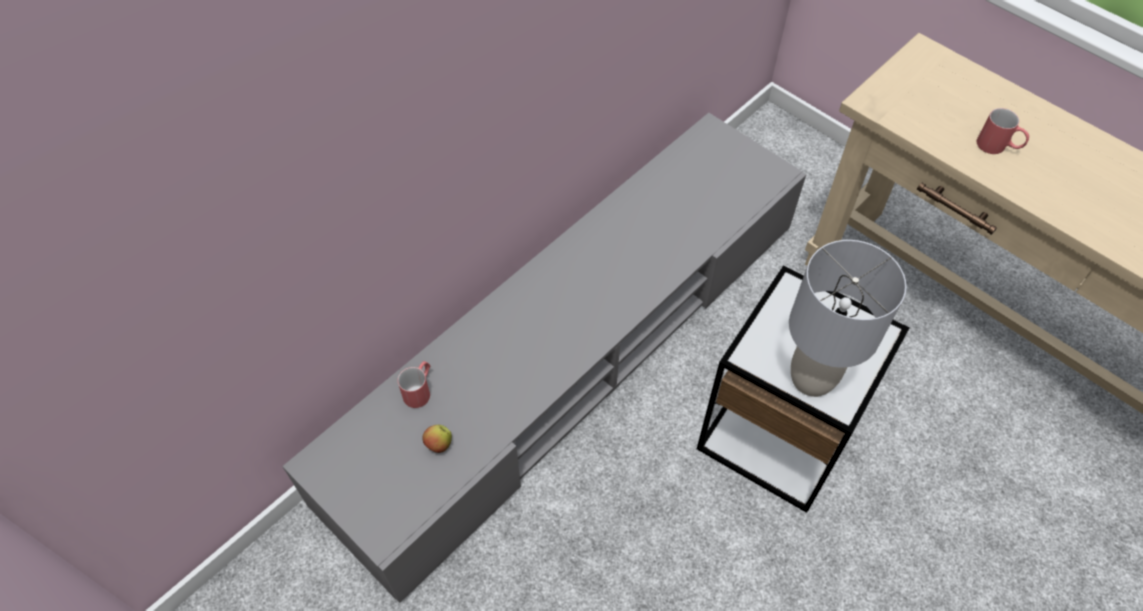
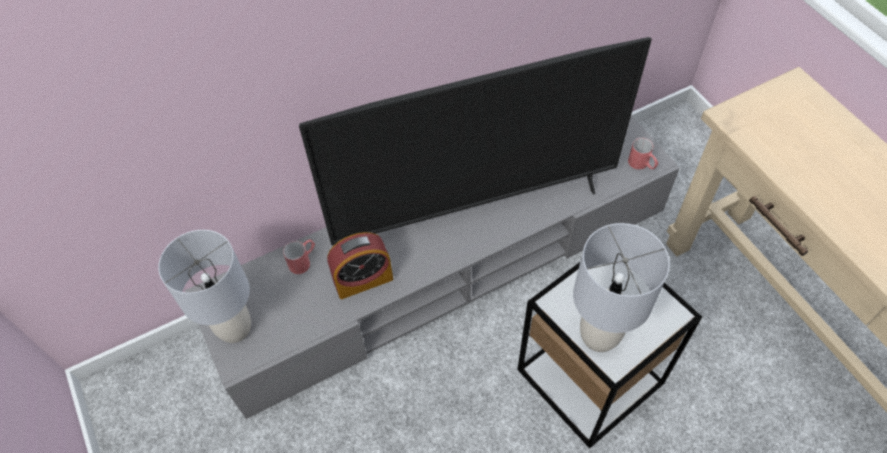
camera: 20 degrees right, 0 degrees up
(366, 495) = (234, 329): none -> grey table lamp
(439, 445) = (301, 306): apple -> none
(501, 392) = (363, 280): none -> alarm clock
(603, 278) = (476, 211): none -> television
(998, 147) = (829, 181): red mug -> red mug (642, 165)

